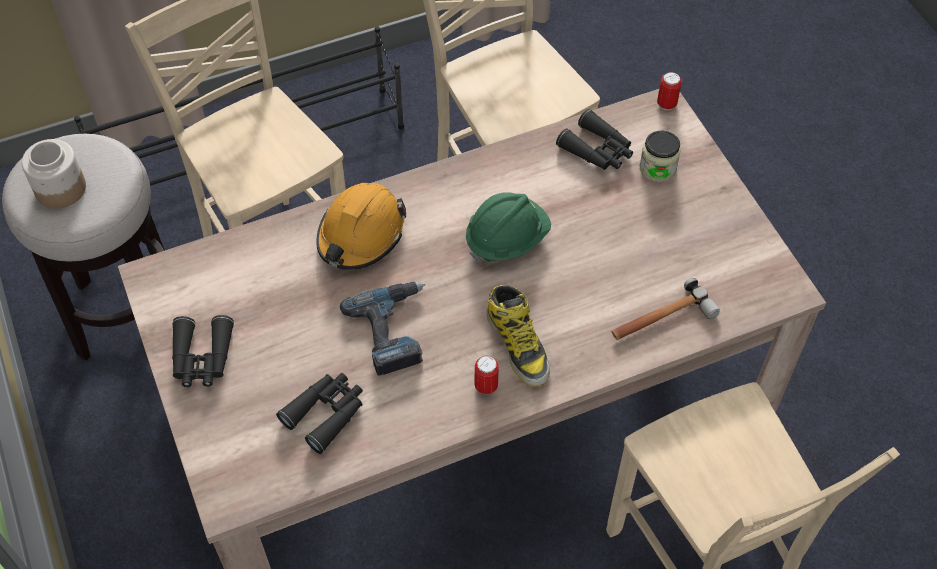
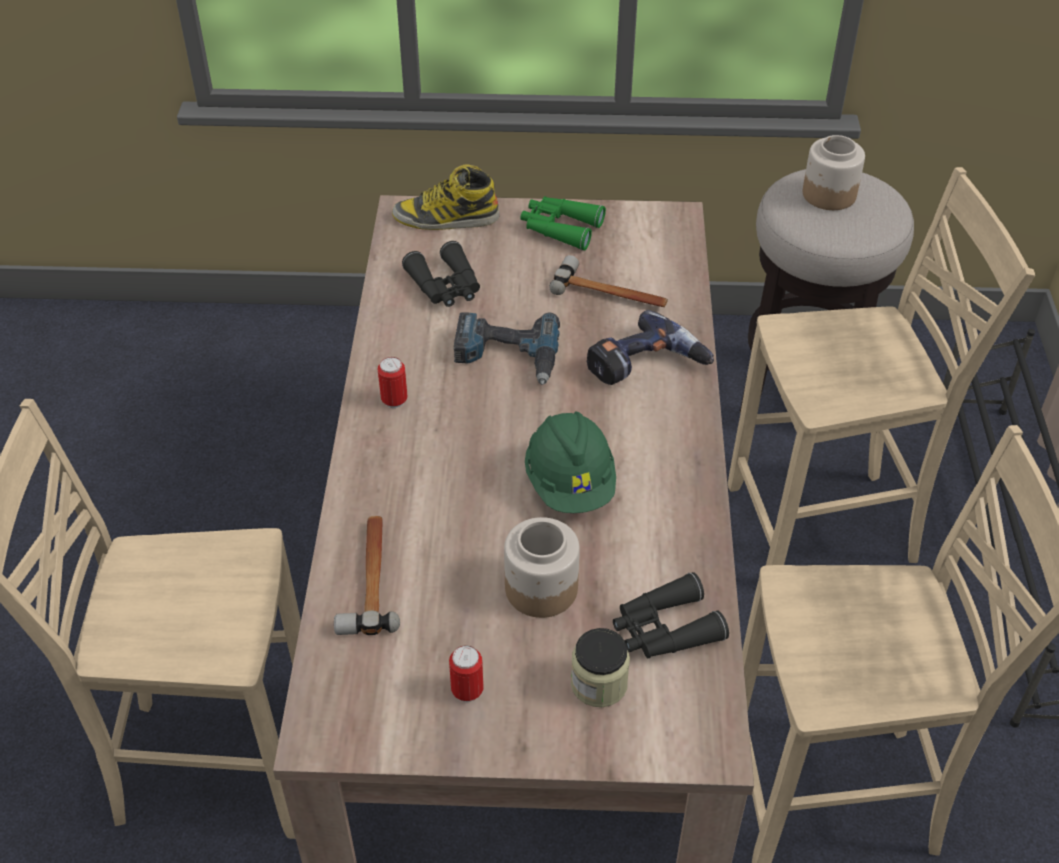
camera: 115 degrees right, 10 degrees down
(202, 358) = (560, 228): black binoculars -> green binoculars
(280, 288) = (610, 293): none -> hammer
(360, 234) = (647, 367): orange hard hat -> power drill
(518, 345) = (424, 442): boot -> boot (446, 218)
(607, 222) = (540, 589): none -> jar
(666, 104) = (713, 753): can -> can (467, 691)

